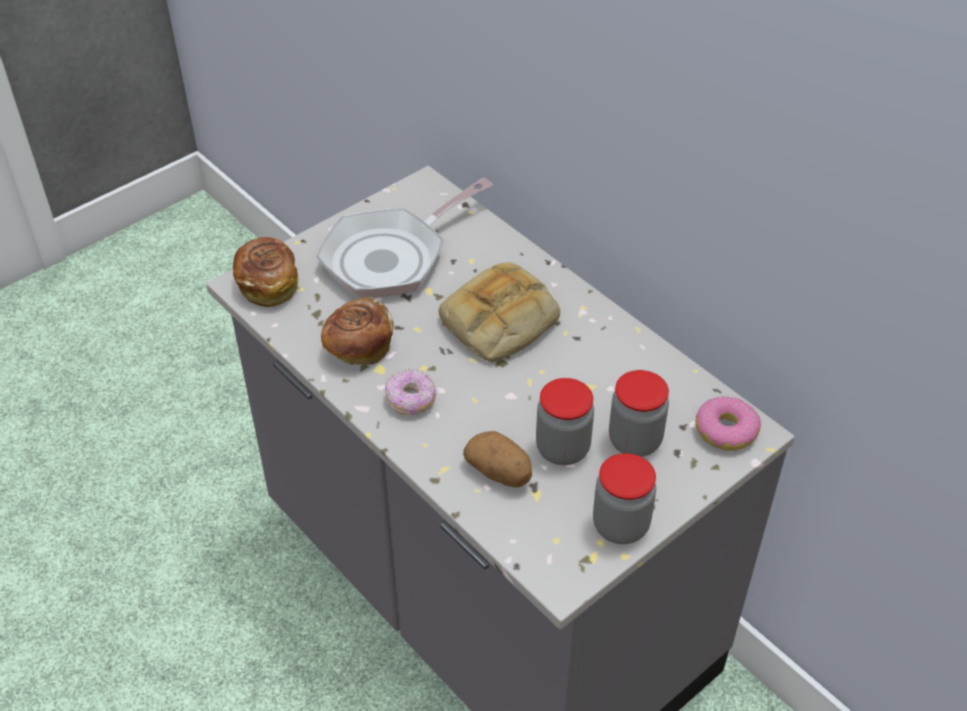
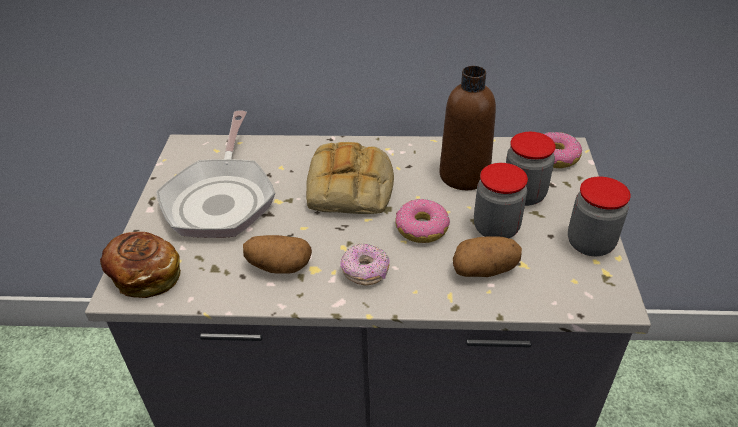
camera: 45 degrees left, 5 degrees down
(358, 347) = (278, 267): bread -> potato
(503, 401) = (422, 228): none -> donut
(611, 383) = (464, 175): none -> brown bottle

